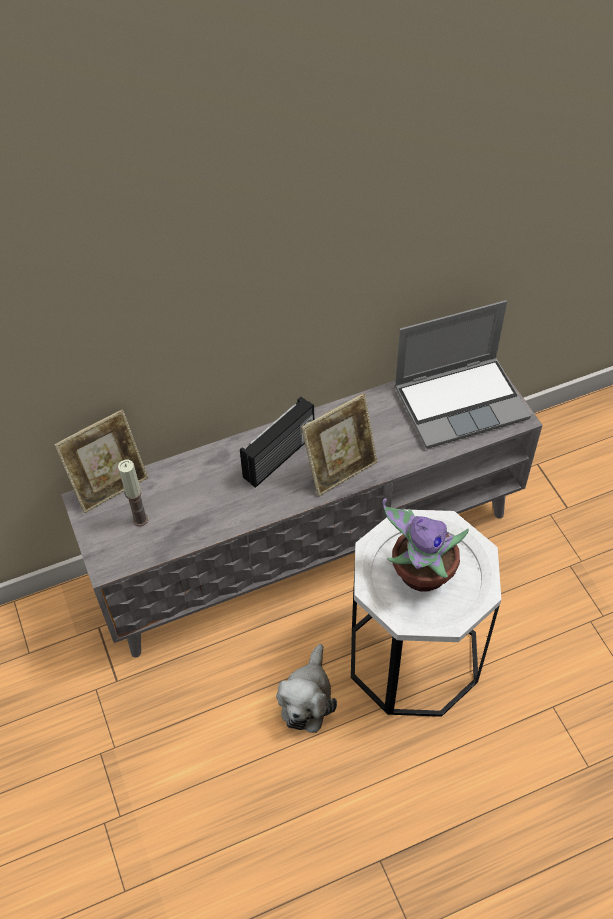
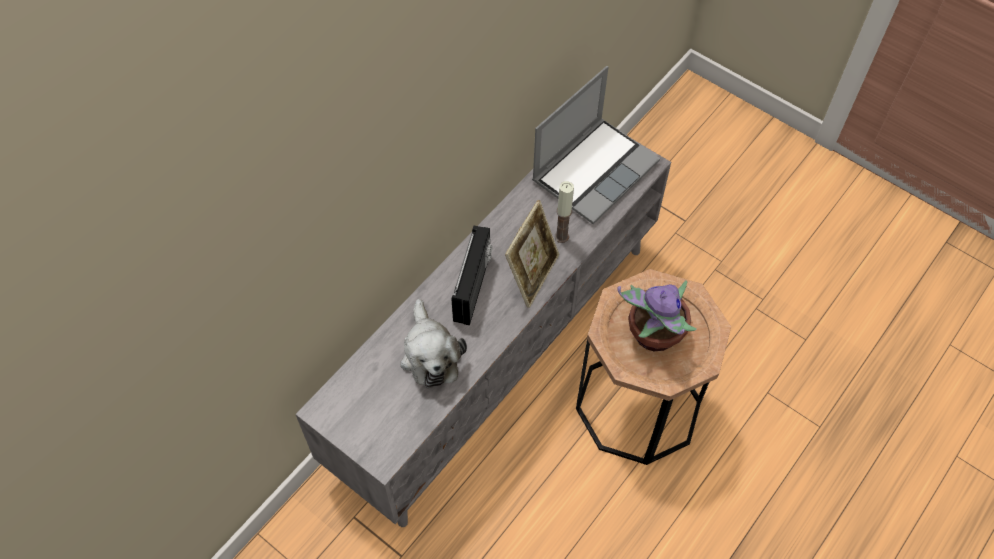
camera: 30 degrees left, 5 degrees up
(110, 485) = (337, 384): picture frame -> none
(140, 519) = (385, 402): candle -> candle (561, 236)
(307, 698) = (574, 485): plush toy -> plush toy (430, 354)
(413, 655) = (638, 405): white side table -> brown side table

